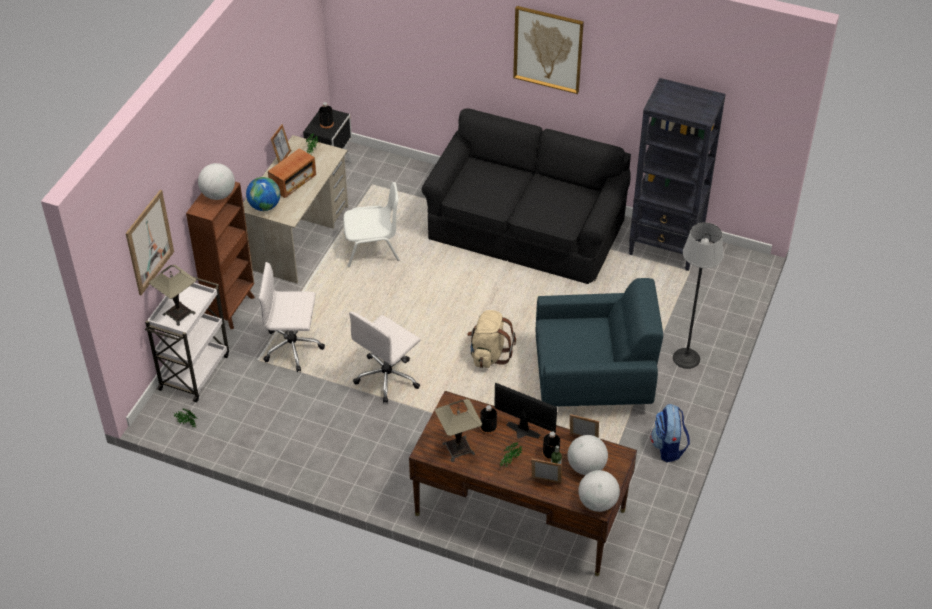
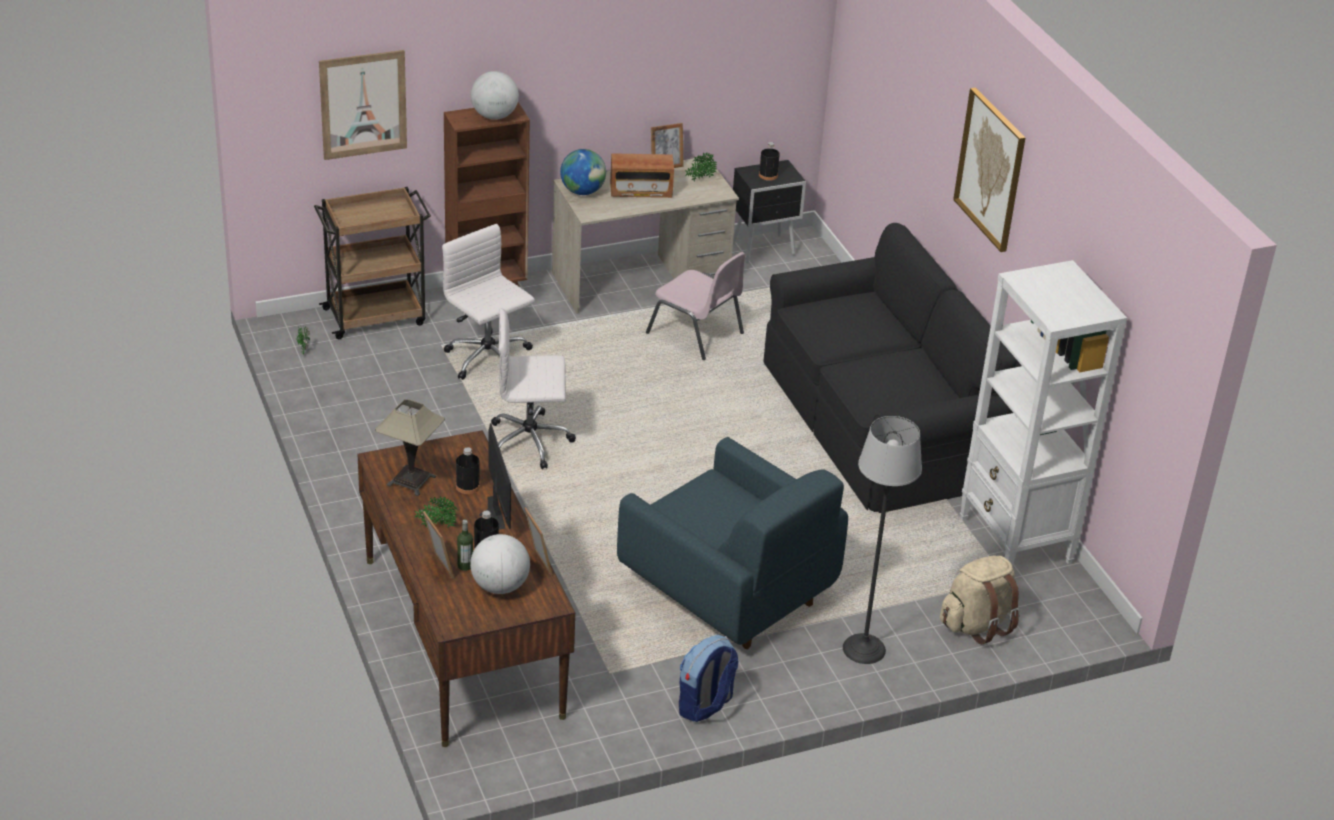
camera: 45 degrees right, 10 degrees down
(178, 313) = (362, 215): table lamp -> none
(195, 371) = (376, 316): white cart -> brown cart
(372, 247) = (696, 333): white chair -> pink chair
(489, 354) = (659, 493): beige backpack -> beige backpack (977, 624)
(597, 502) = (457, 621): globe -> none
(666, 247) = (1015, 541): black bookcase -> white bookcase

